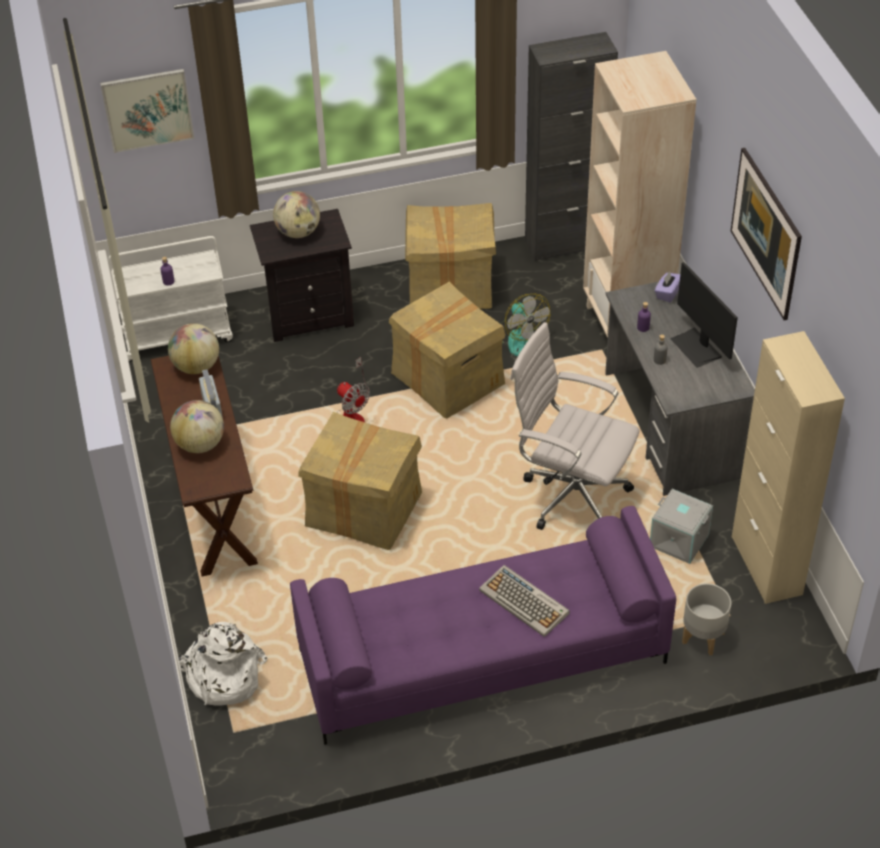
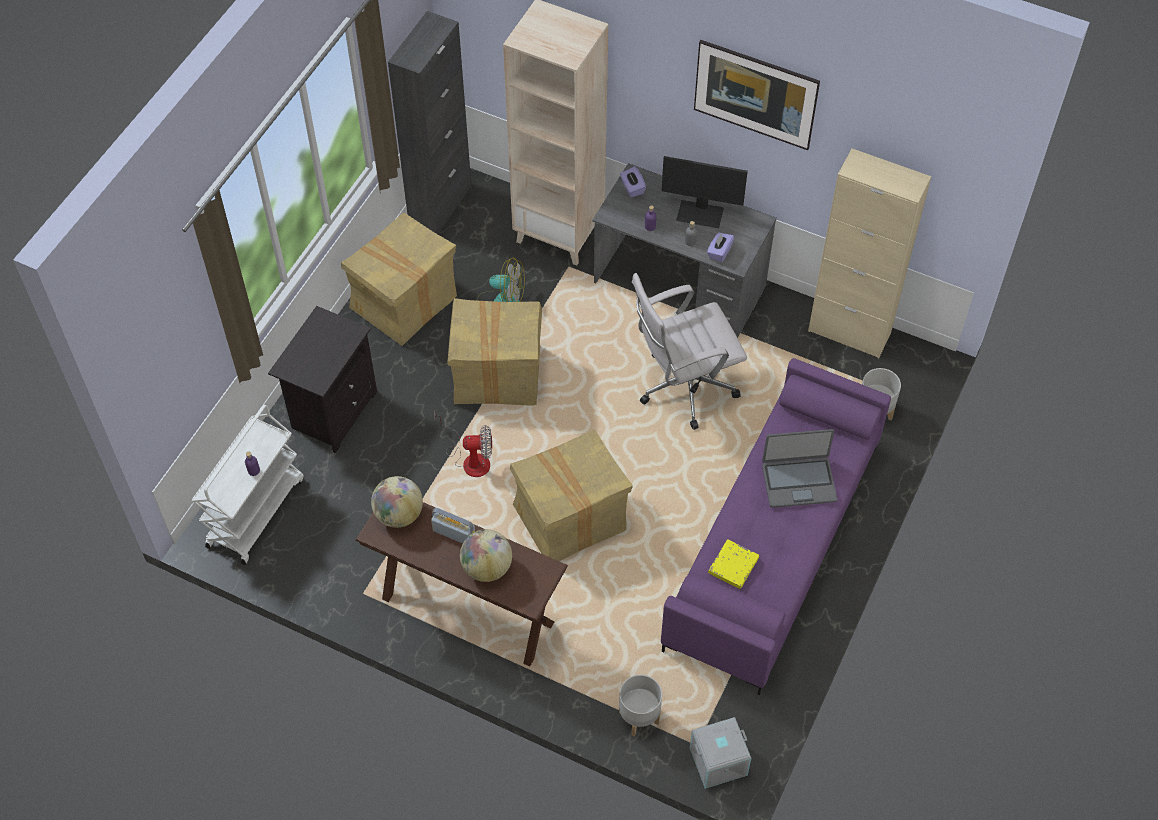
camera: 50 degrees left, 10 degrees up
(147, 110) = (169, 338): picture -> none
(223, 676) = (638, 717): white backpack -> grey planter
(298, 232) = (315, 348): globe -> none
(391, 613) = (733, 566): none -> yellow book
(525, 602) = (798, 482): keyboard -> laptop
(672, 384) = (719, 252): none -> purple tissue box
(678, 541) = (783, 362): grey storage box -> grey storage box (718, 762)

